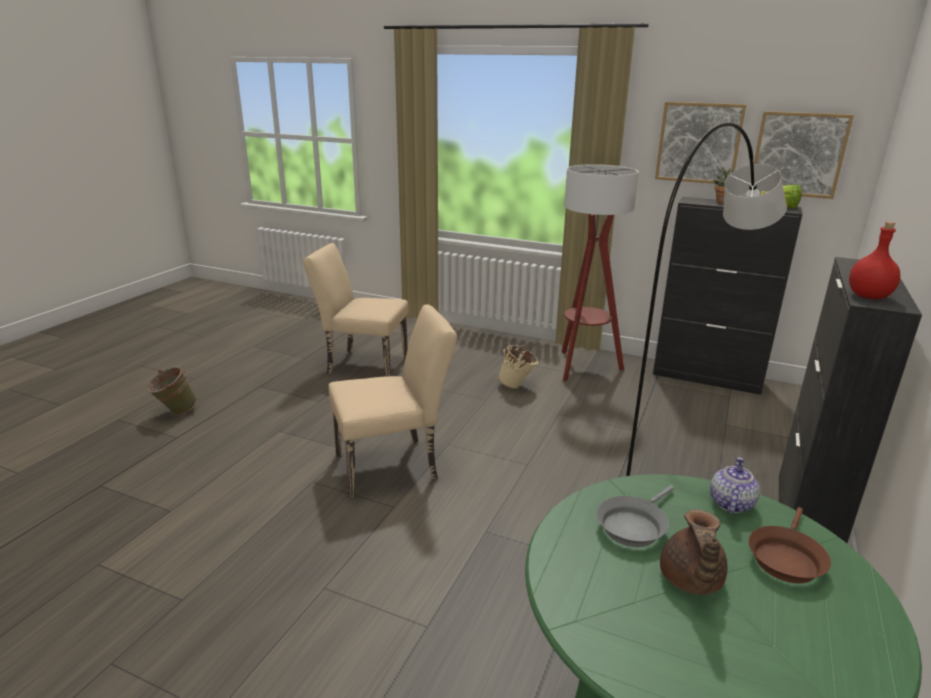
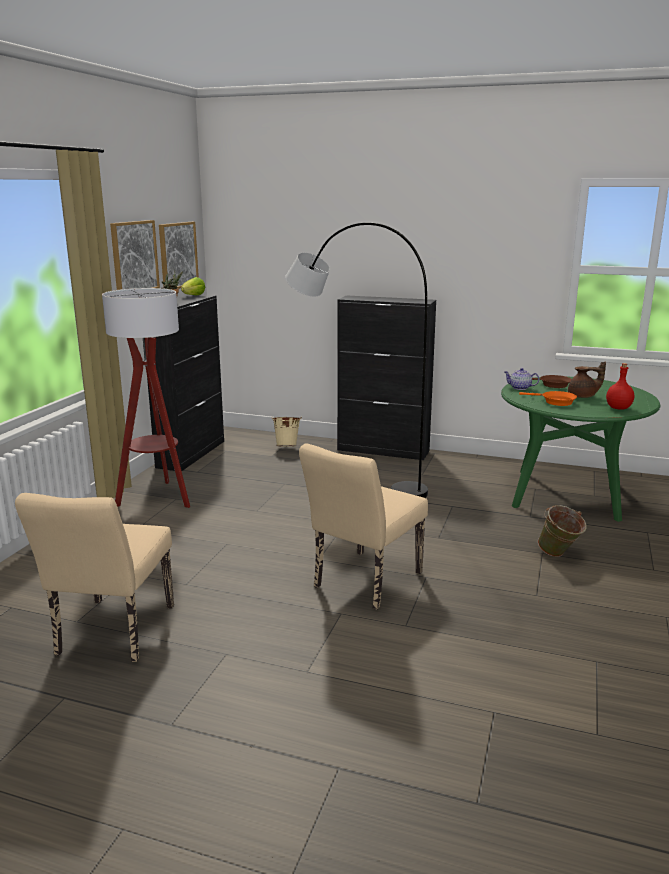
camera: 95 degrees left, 5 degrees down
(175, 412) = (260, 801): green bucket -> green bucket (559, 555)
(394, 465) = (363, 583): beige chair -> beige chair turned 120 degrees counterclockwise
(517, 386) = (197, 529): beige bucket -> beige bucket (287, 446)
(633, 525) = (555, 402): grey frying pan -> orange frying pan
(869, 297) = (415, 301): red bottle -> red bottle (618, 408)

